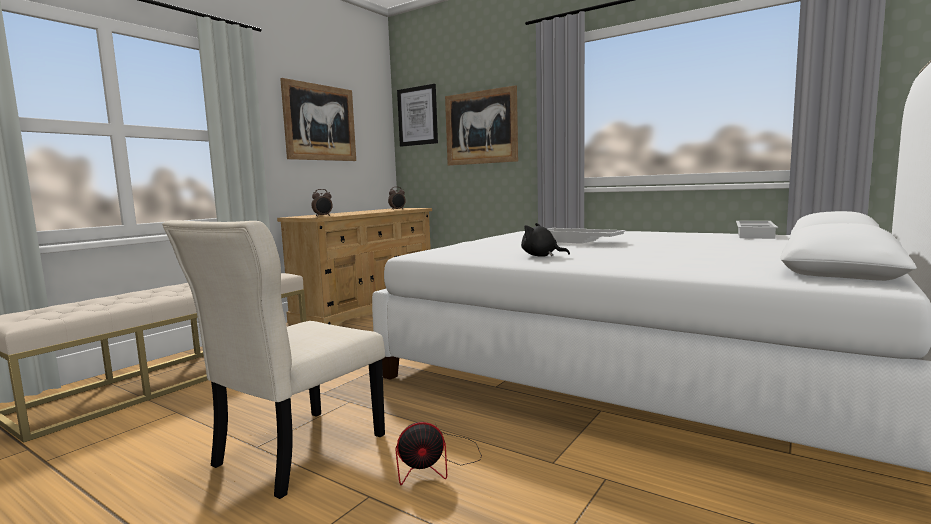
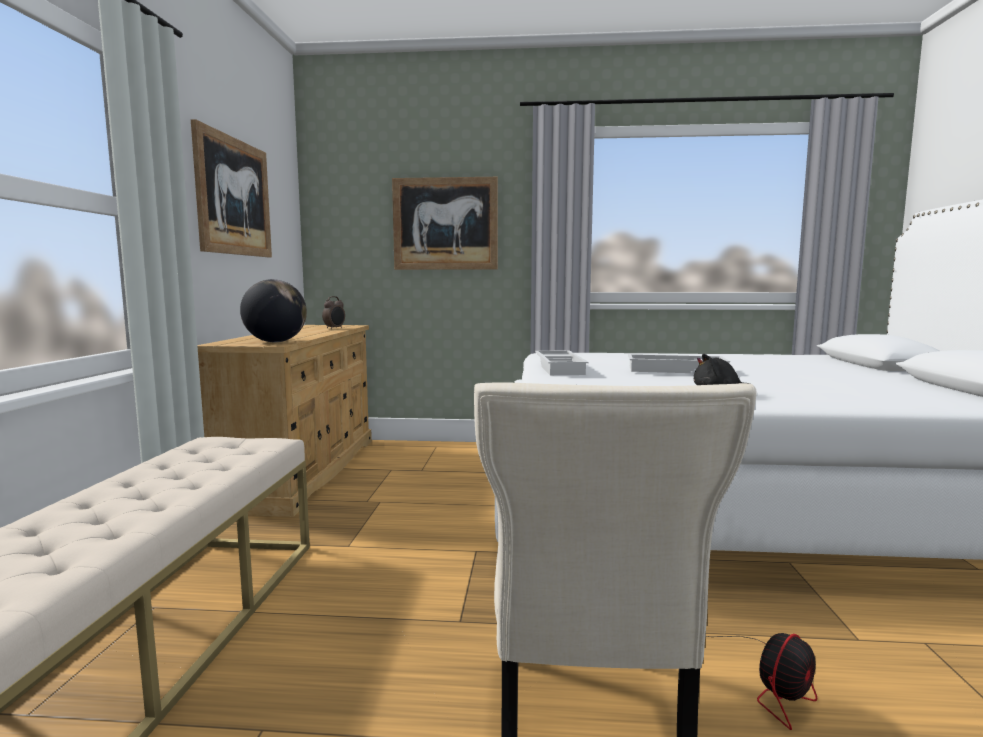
camera: 30 degrees left, 0 degrees up
(323, 216) = (275, 342): alarm clock -> globe
(417, 116) = (344, 200): picture -> none
(756, 234) = (786, 355): white tray -> white tray (561, 368)

